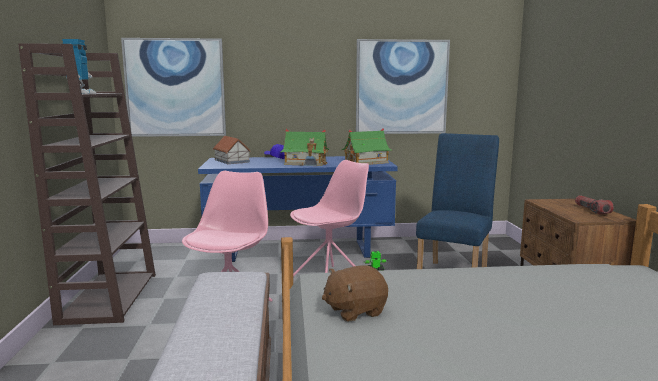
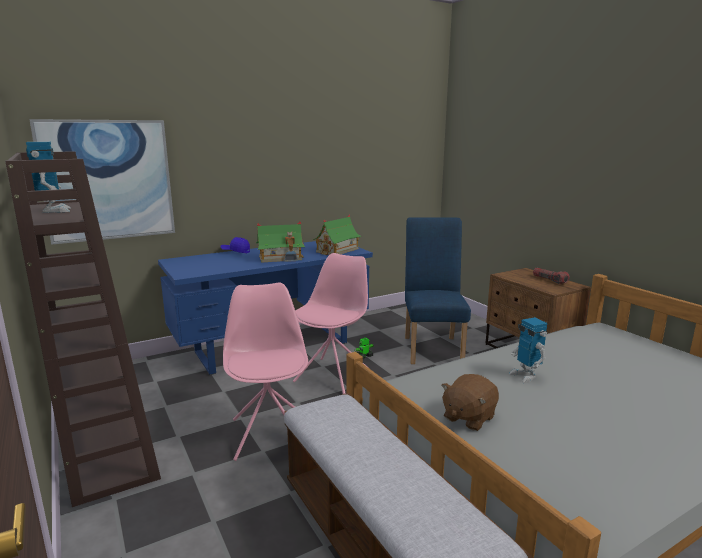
camera: 25 degrees left, 5 degrees up
(231, 161) = (194, 262): toy house -> none
(401, 87) = (350, 169): picture -> none
(466, 292) = (525, 376): none -> toy robot

